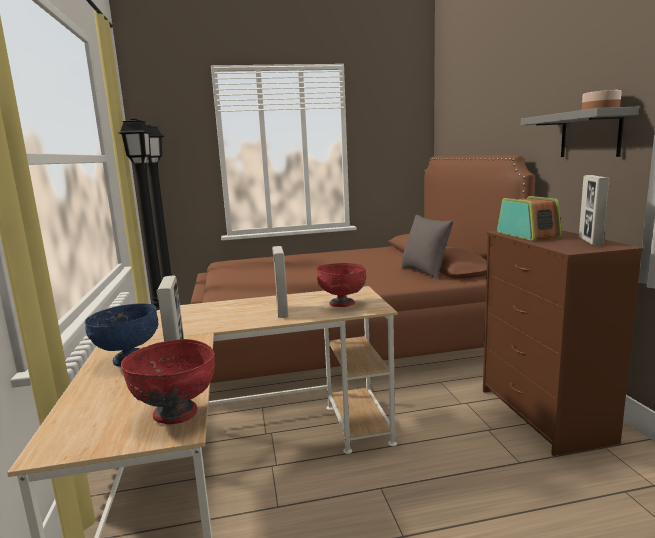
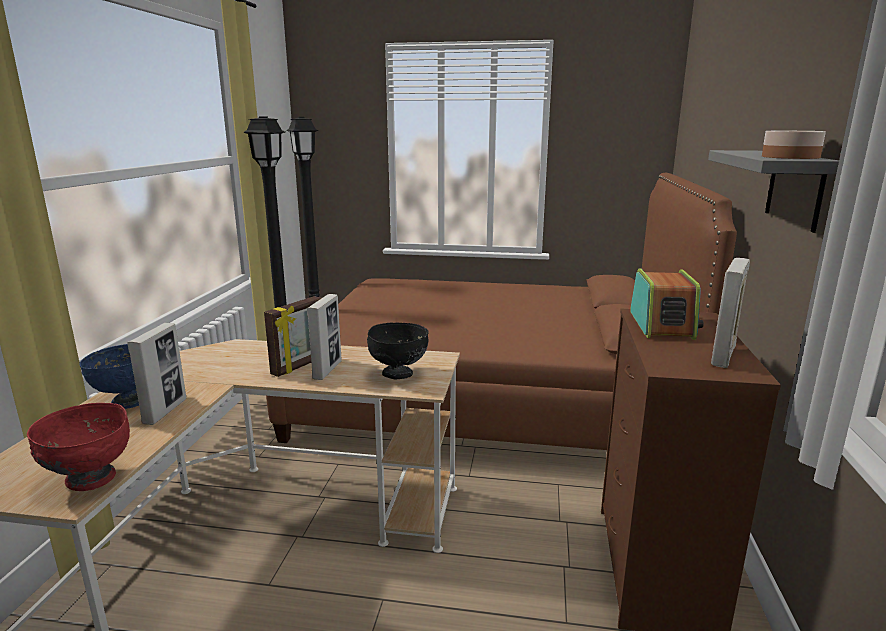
camera: 20 degrees right, 5 degrees up
(255, 312) = (300, 366): none -> picture frame
(343, 304) = (398, 374): red bowl -> black bowl
(425, 272) = (586, 337): grey pillow -> none

